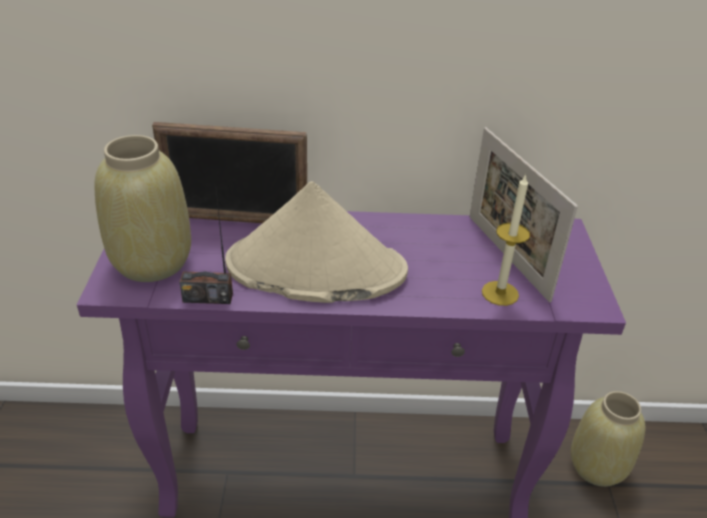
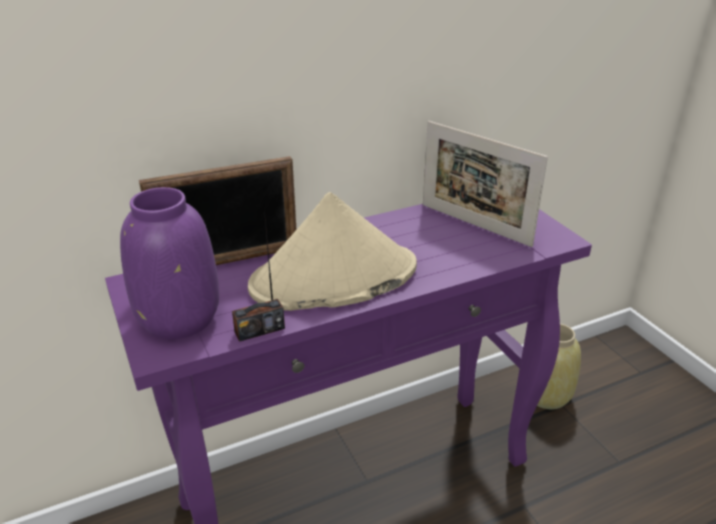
camera: 25 degrees left, 5 degrees down
(153, 262) = (180, 318): beige vase -> purple vase
(500, 293) = (492, 251): candle -> none

